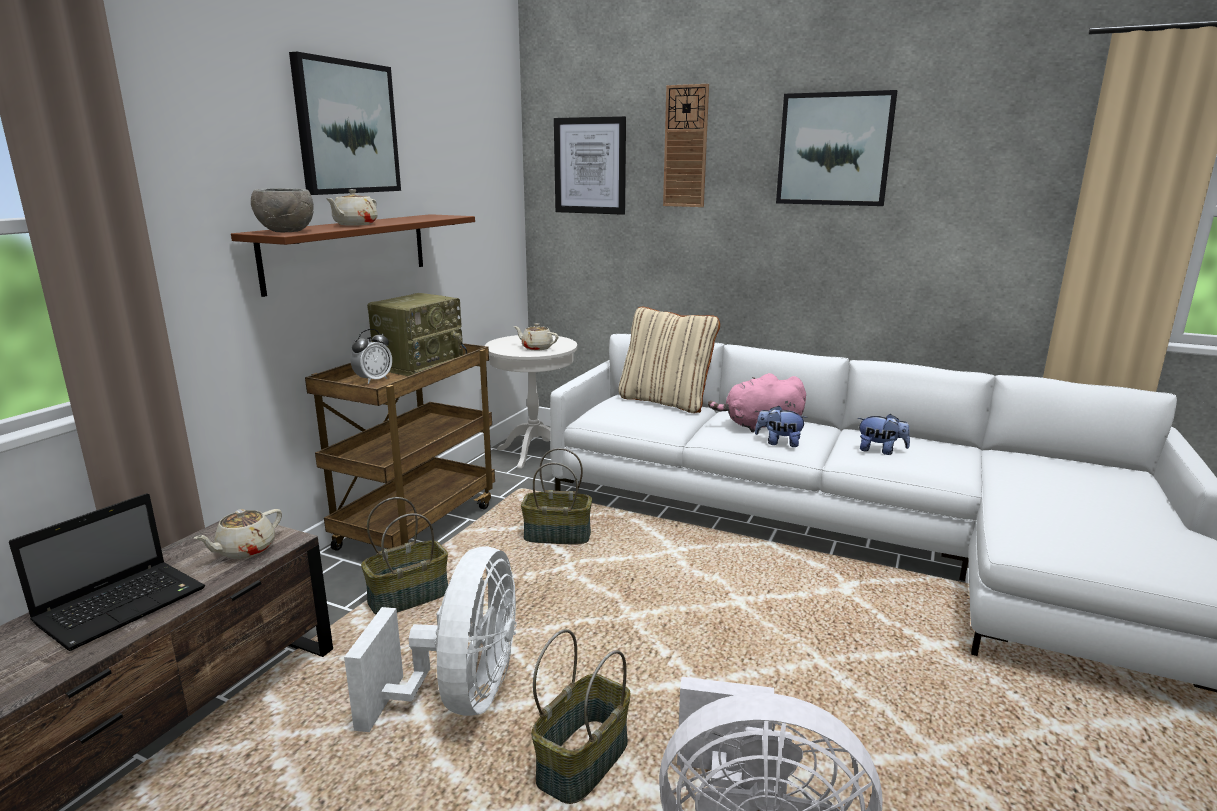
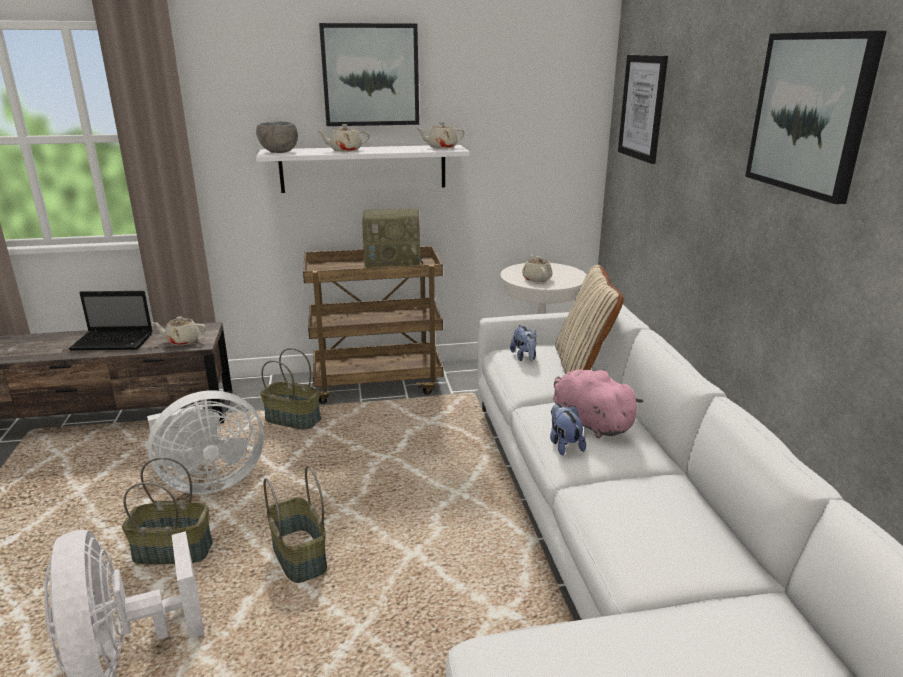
camera: 55 degrees right, 5 degrees up
(348, 251) = (363, 168): brown shelf -> white shelf
(373, 380) = (345, 266): alarm clock -> none
(432, 216) = (441, 147): none -> beige teapot
(556, 536) = (421, 436): basket -> basket (298, 557)
(685, 147) = (699, 94): wall clock -> none
(880, 451) = (626, 506): plush toy -> plush toy (524, 357)

